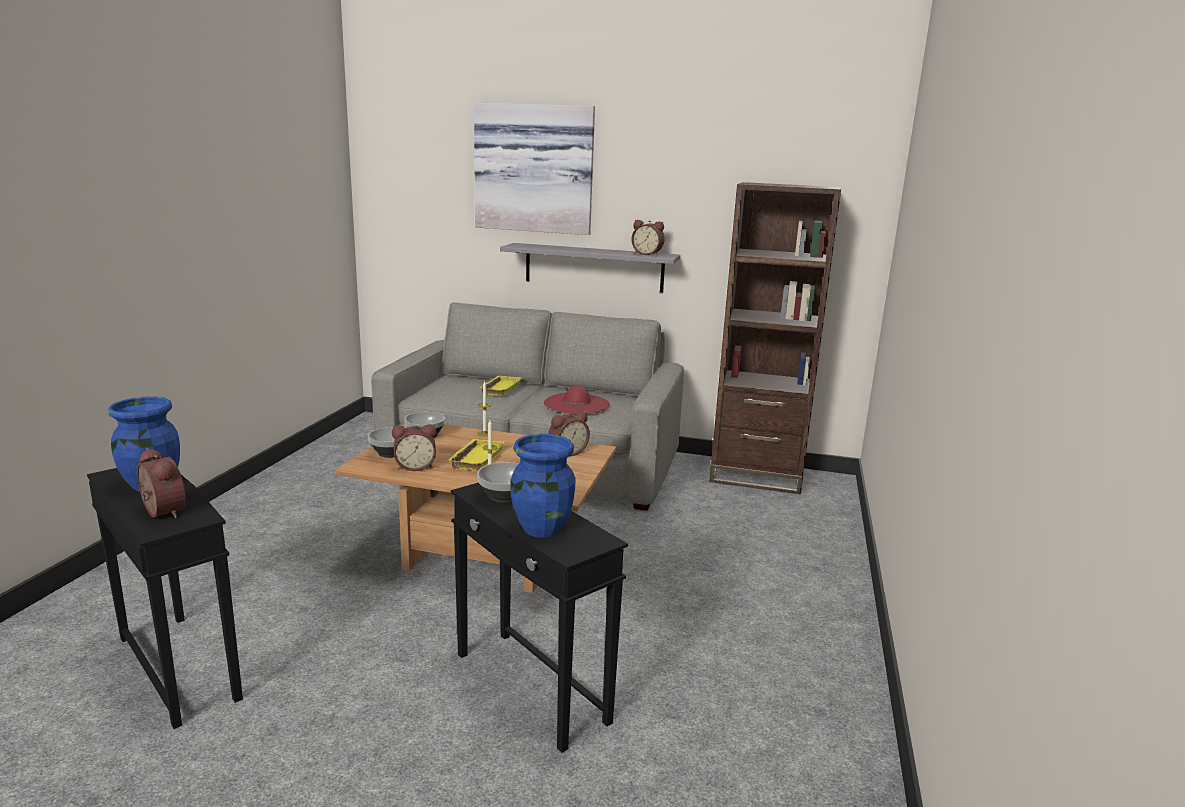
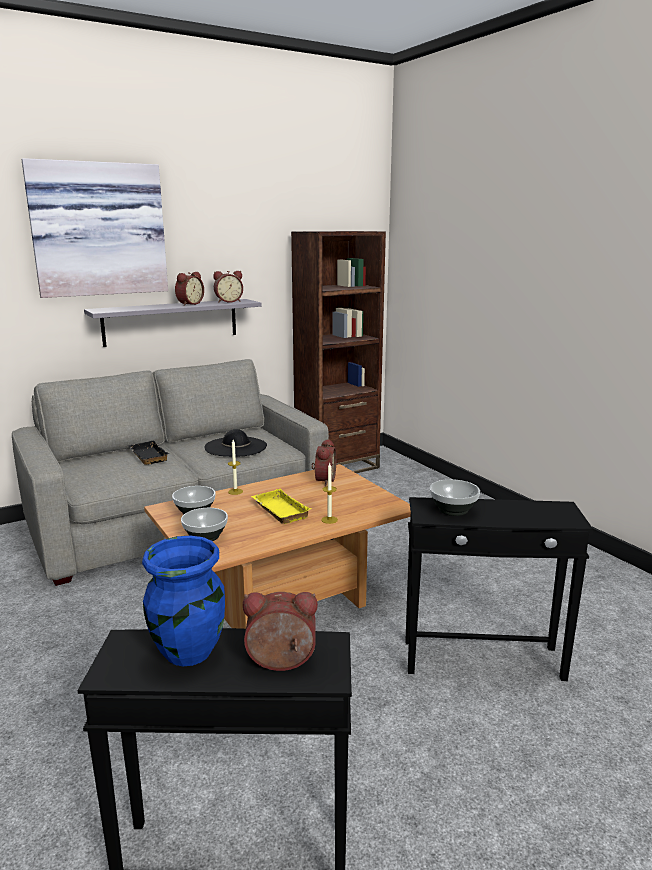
camera: 45 degrees left, 0 degrees up
(415, 466) = (253, 536): alarm clock -> alarm clock (189, 304)
(499, 388) = (146, 456): yellow tray -> black tray
(541, 528) = (523, 516): blue vase -> none
(576, 404) = (235, 447): red hat -> black hat

